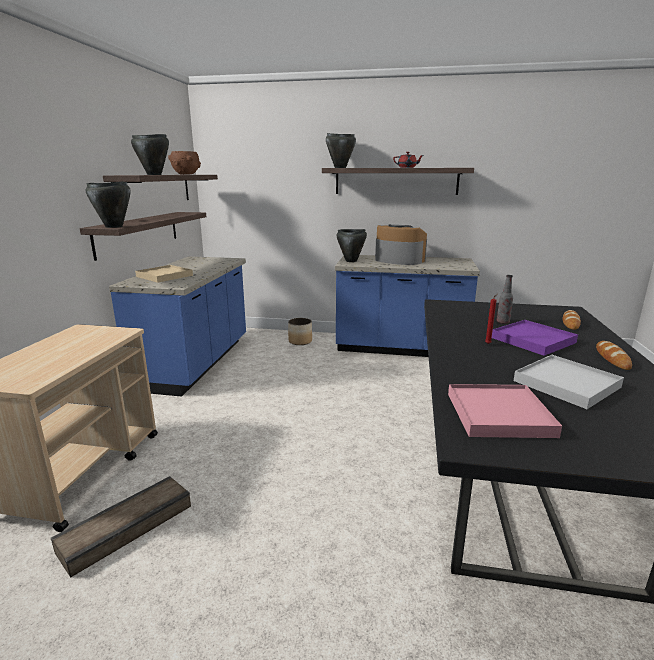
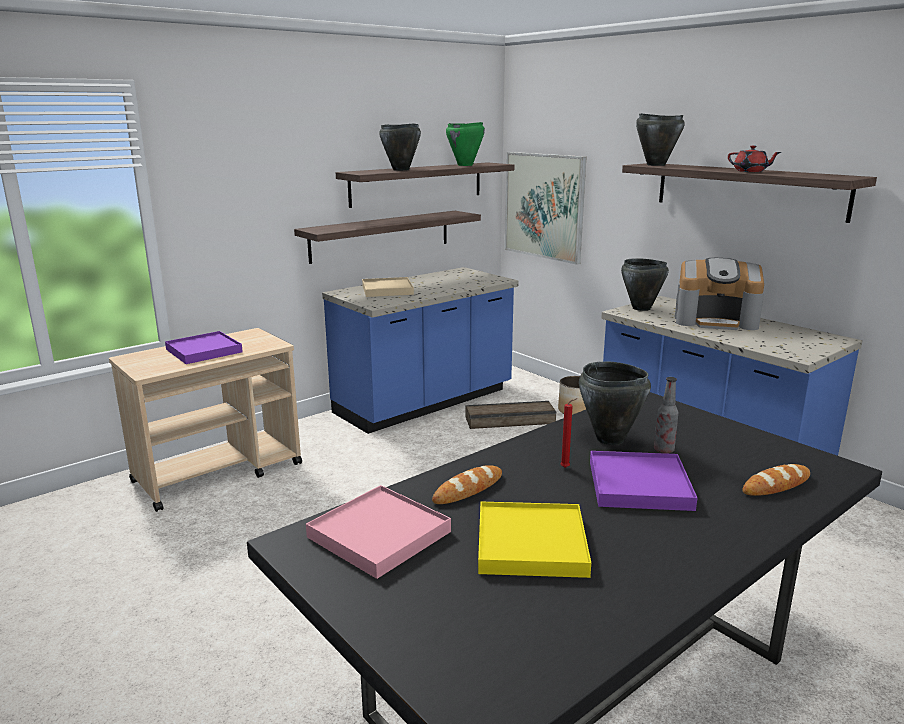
camera: 40 degrees right, 0 degrees up
(59, 352) = (204, 351): none -> purple tray
(114, 227) = (322, 230): black cooking pot -> black cooking pot (610, 439)
(126, 527) = (193, 529): crate -> crate (509, 419)
(186, 174) = (465, 165): brown bowl -> green cooking pot
(241, 205) = (544, 206): none -> picture
(398, 260) = (716, 320): coffee machine -> coffee machine turned 120 degrees clockwise
(566, 384) = (531, 544): white tray -> yellow tray
(612, 358) = (690, 547): bread -> bread (468, 489)

